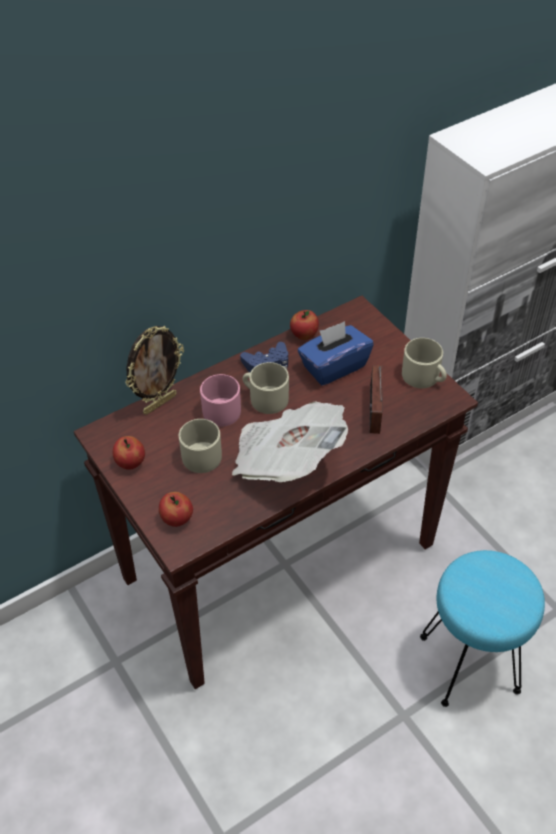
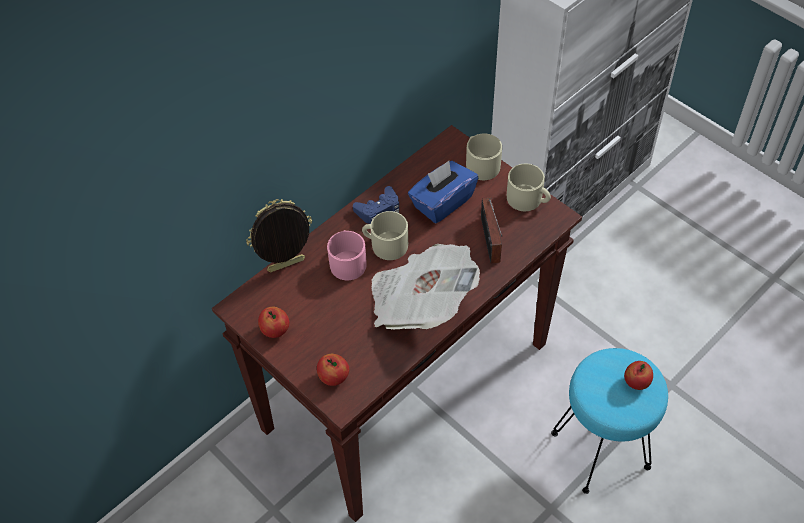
camera: 10 degrees left, 5 degrees up
(159, 403) = (286, 266): picture frame -> picture frame turned 150 degrees counterclockwise
(200, 453) = (338, 309): beige mug -> beige mug (480, 164)
(304, 335) = (406, 175): apple -> apple (636, 382)

